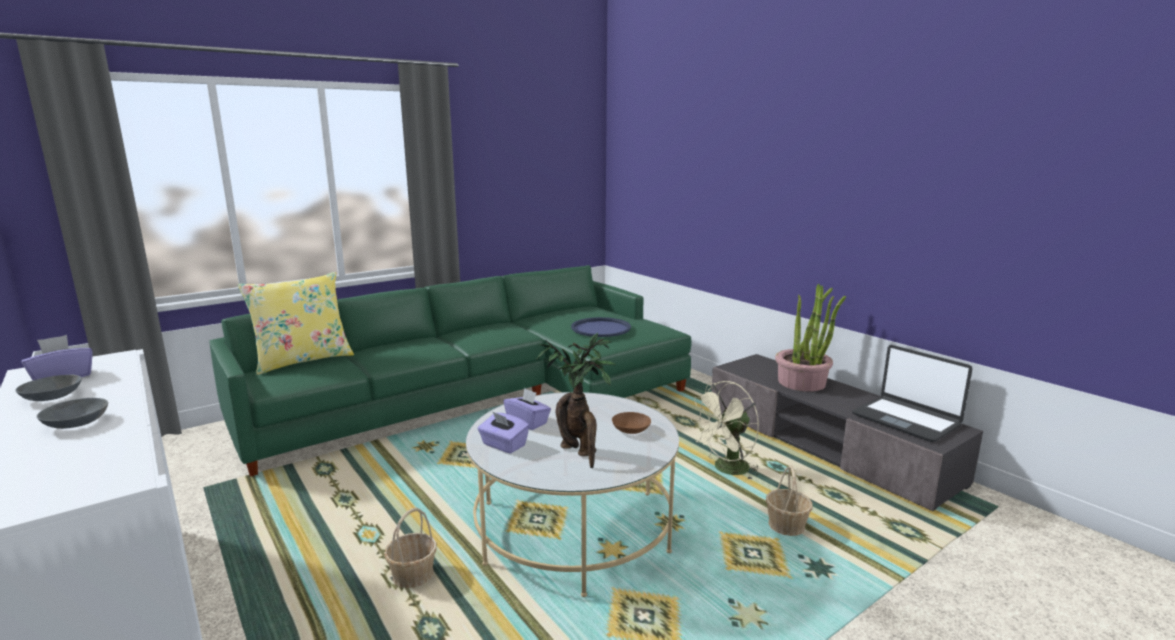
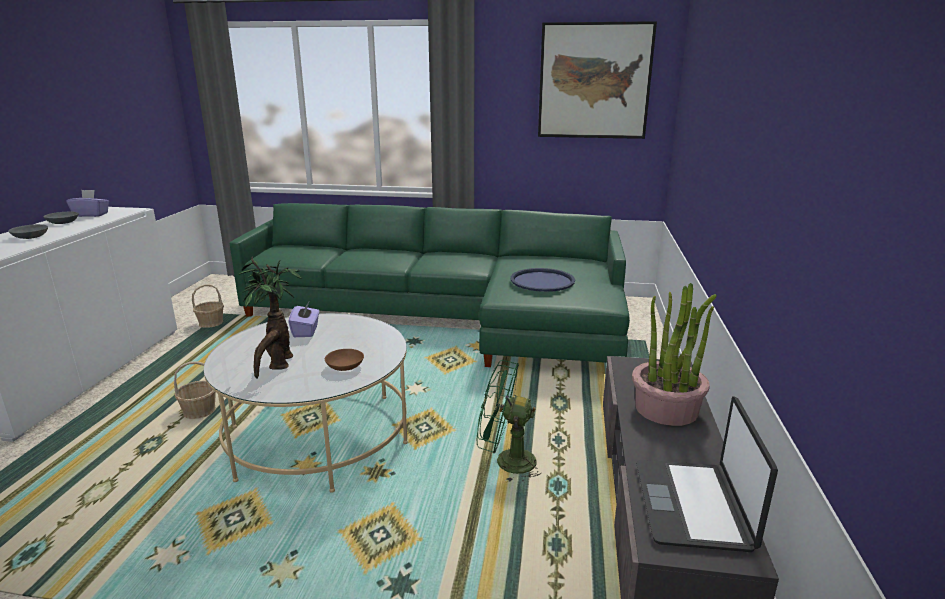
camera: 45 degrees right, 5 degrees up
(303, 360) = (311, 246): yellow pillow -> none
(503, 445) = (257, 339): purple tissue box -> none
(547, 147) = (594, 81): none -> picture
(726, 470) = (506, 462): beige fan -> green fan
(786, 526) = (453, 536): basket -> basket (211, 323)

